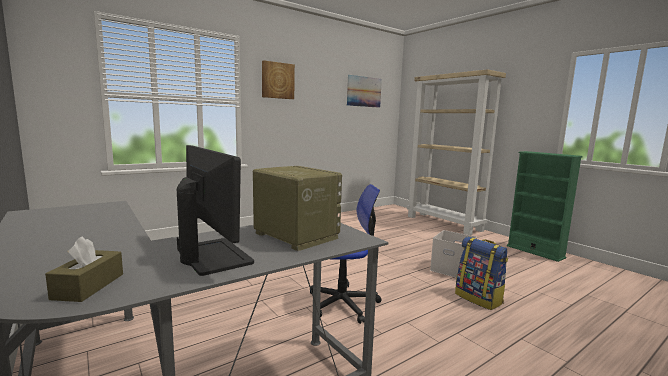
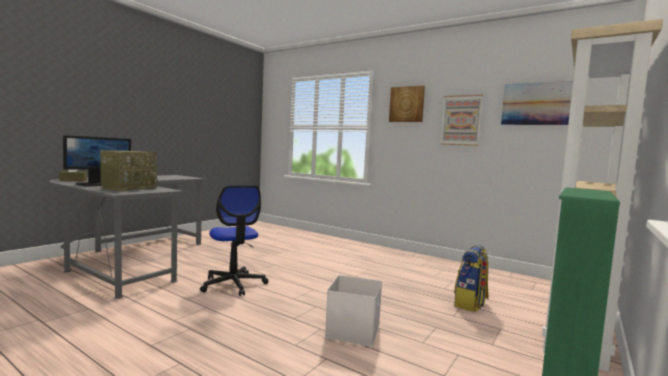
camera: 70 degrees right, 5 degrees down
(322, 100) = (461, 120): none -> picture
(479, 299) = (271, 344): backpack -> backpack (470, 304)

